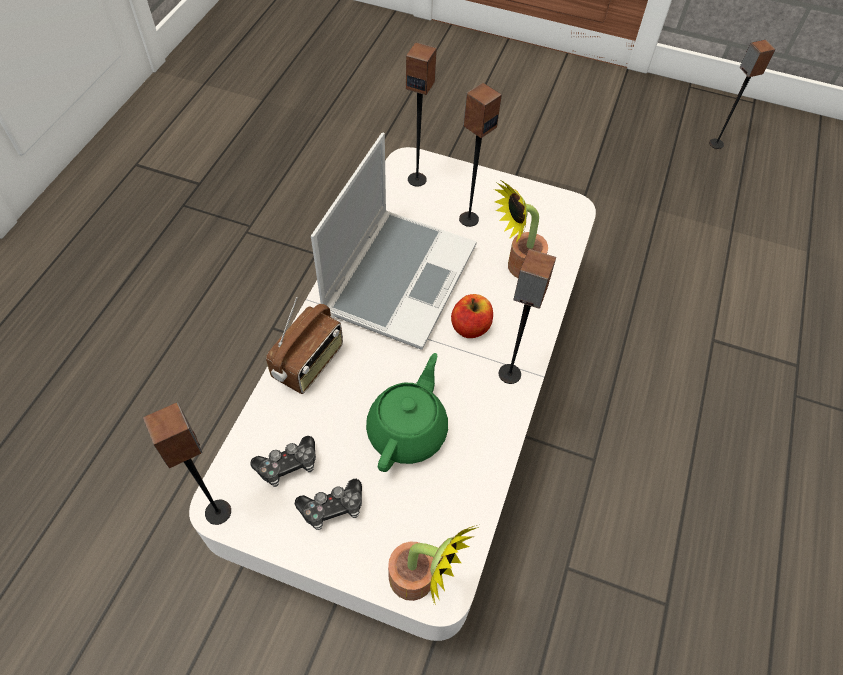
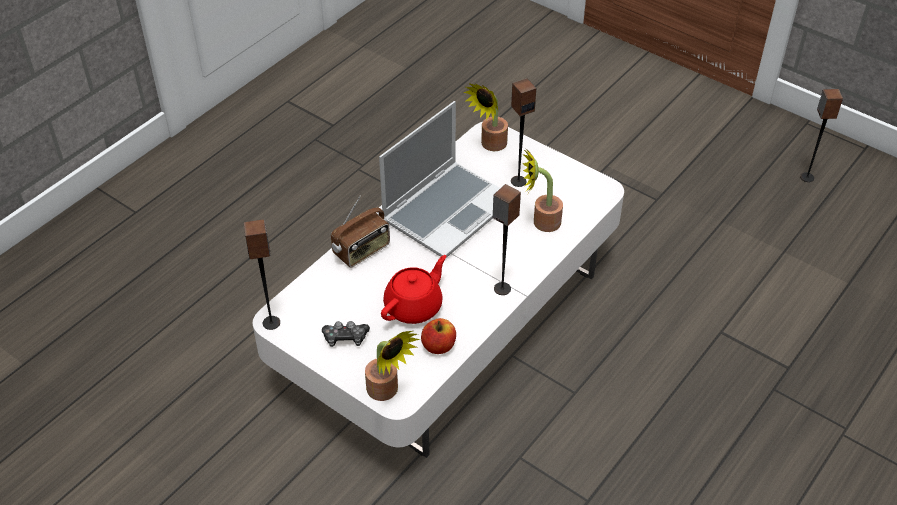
camera: 20 degrees right, 10 degrees down
(288, 465) = (325, 307): game controller -> none
(408, 430) = (414, 306): green teapot -> red teapot
(417, 179) = (490, 145): speaker -> potted plant
(470, 327) = (487, 253): apple -> apple (439, 346)

